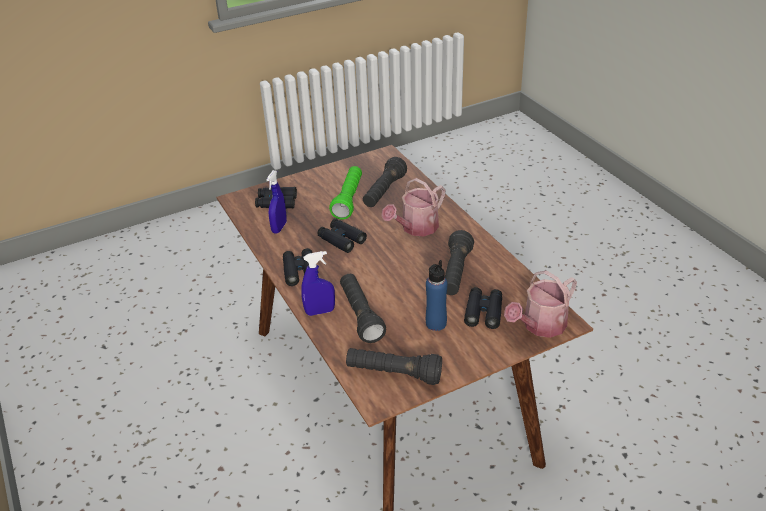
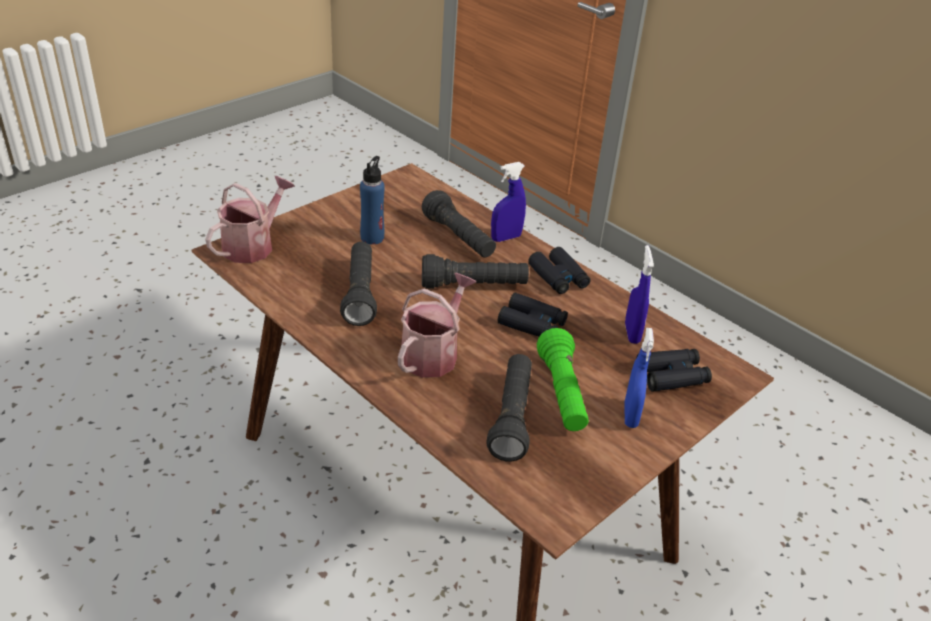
camera: 160 degrees right, 0 degrees up
(317, 187) = (630, 415): none -> blue spray bottle
(393, 374) = (402, 194): black flashlight -> black flashlight (473, 286)
(483, 312) = (319, 253): black binoculars -> none

